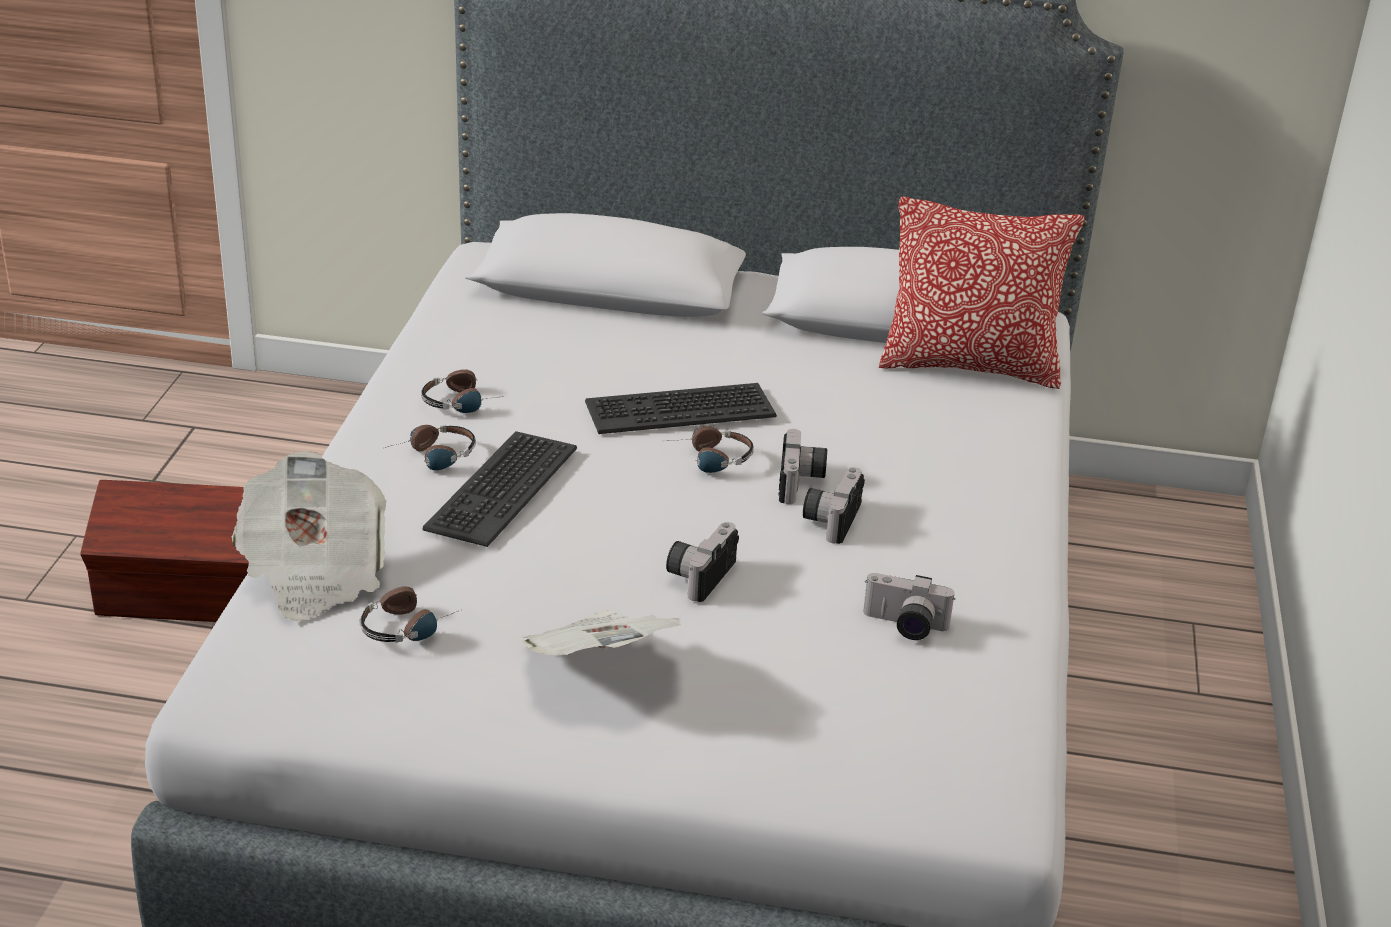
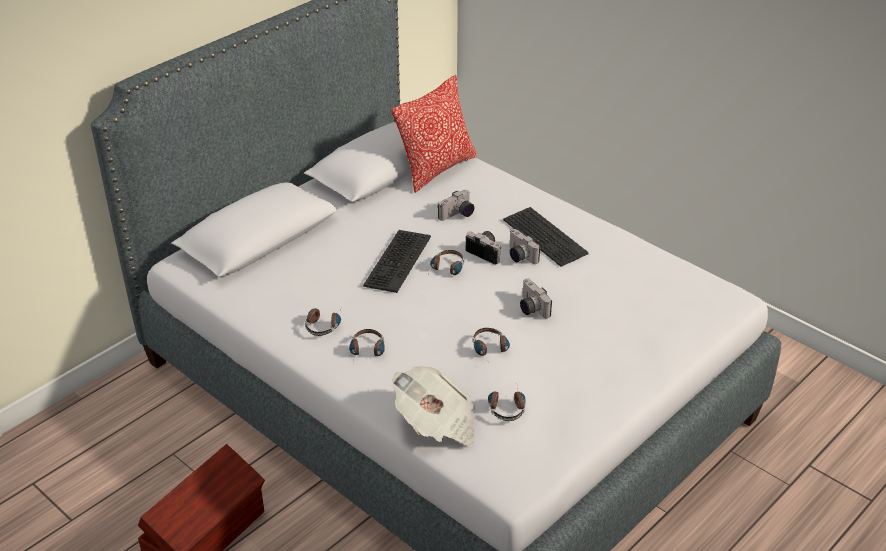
camera: 55 degrees left, 5 degrees up
(500, 488) = (416, 339): keyboard -> keyboard (544, 237)
(539, 566) = (491, 350): none -> headphones
(599, 666) = (576, 361): newspaper -> none
(904, 626) = (608, 270): camera -> camera (458, 215)

